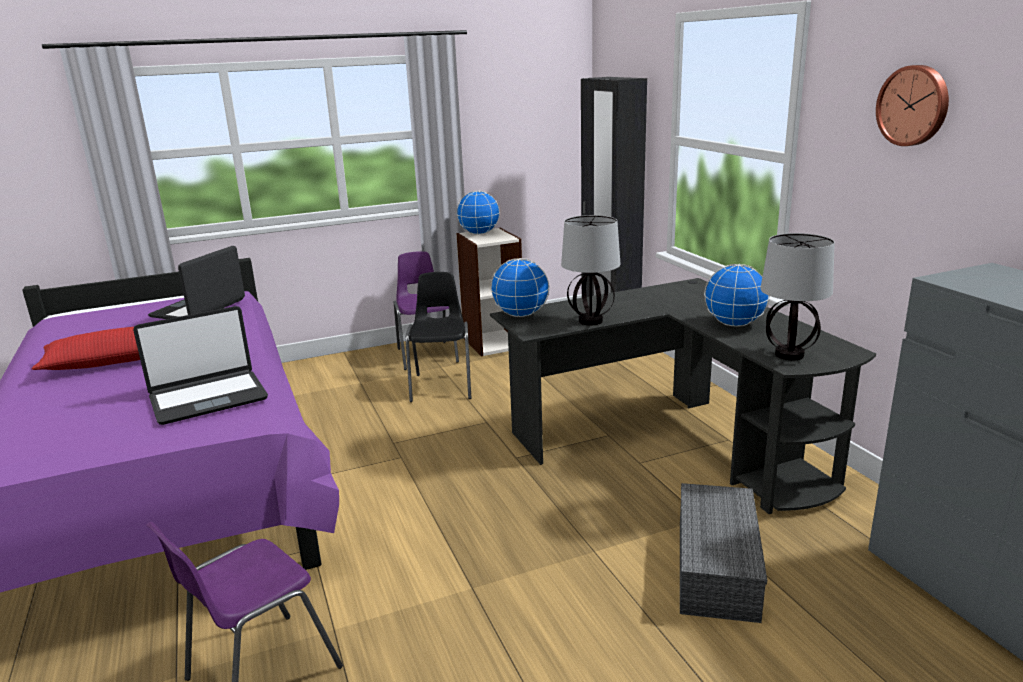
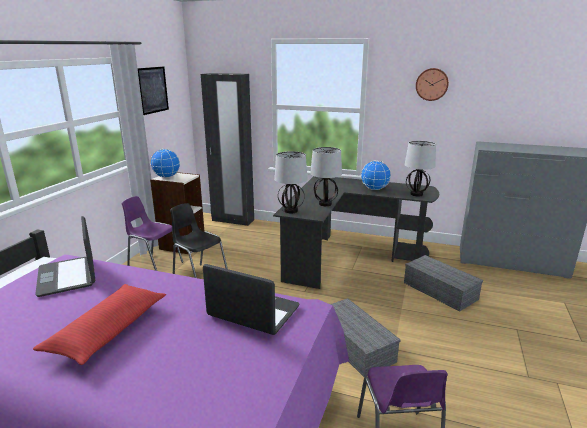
camera: 50 degrees left, 0 degrees up
(208, 398) = (253, 312): laptop -> laptop turned 75 degrees counterclockwise
(436, 549) = (353, 345): none -> grey storage box
(500, 102) = (153, 90): none -> picture
(520, 315) = (290, 210): globe -> table lamp

